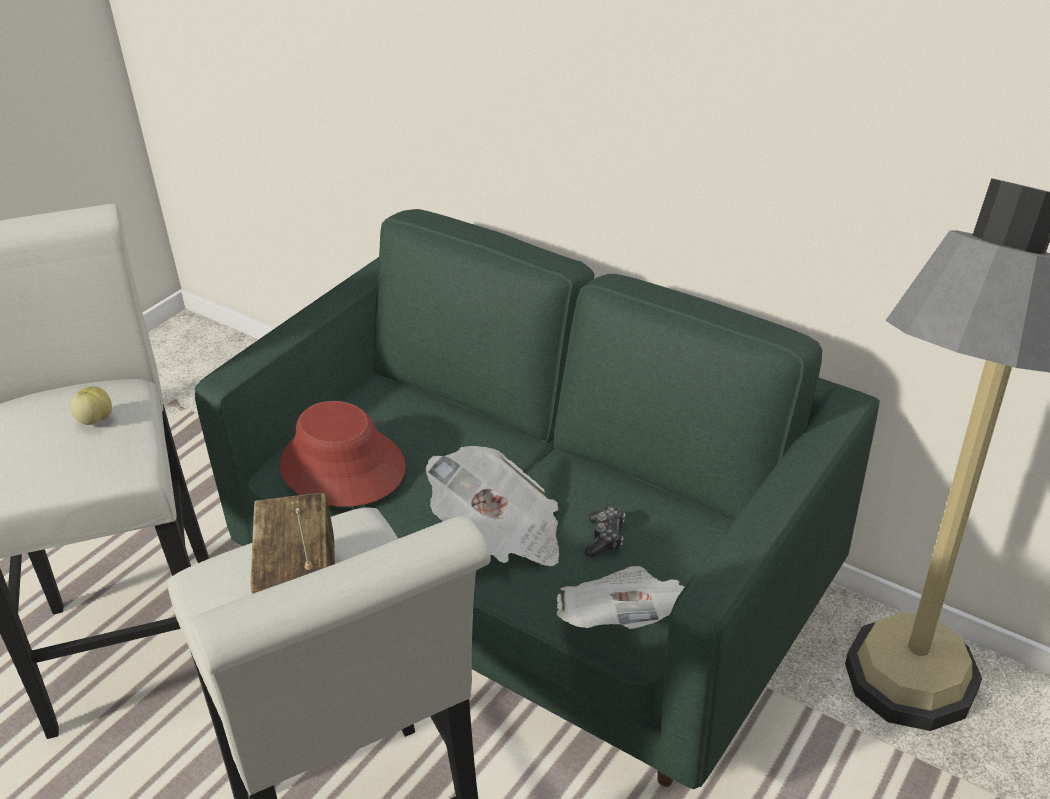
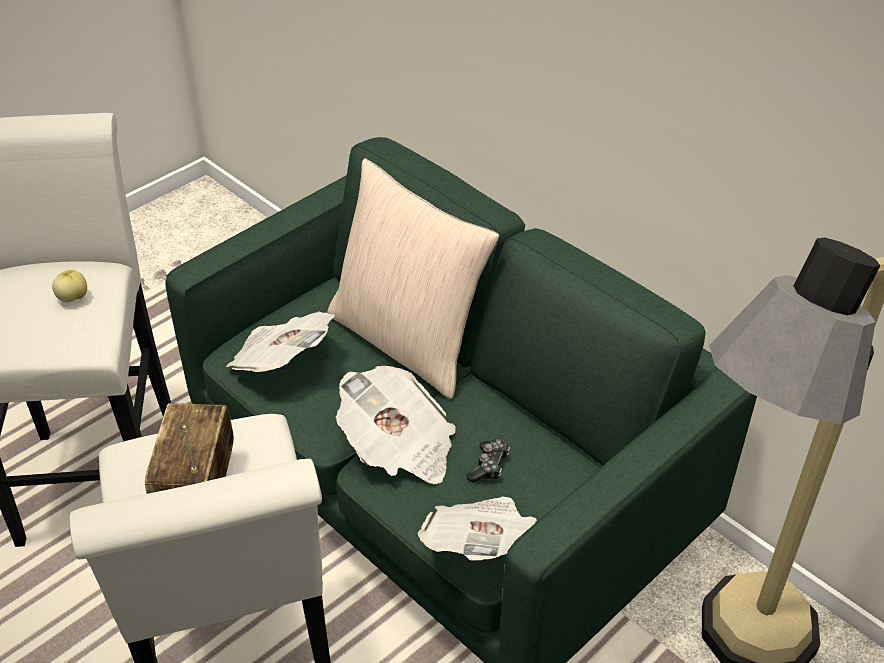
camera: 10 degrees right, 5 degrees up
(342, 467) = (282, 362): red hat -> newspaper
(477, 425) = (408, 340): none -> beige pillow

